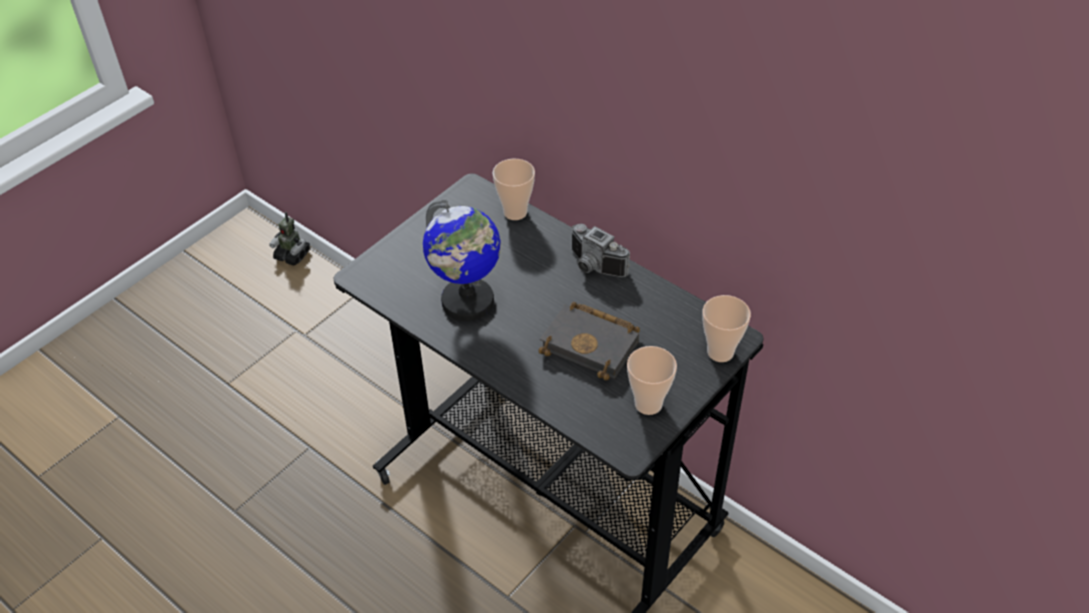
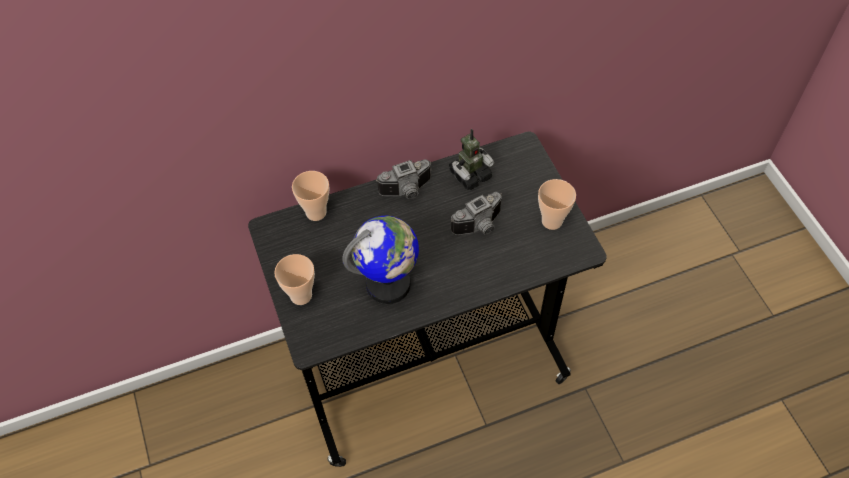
camera: 60 degrees left, 10 degrees up
(292, 255) = (50, 437): toy robot -> toy robot (470, 175)
(593, 344) = (480, 226): black book -> camera
(720, 352) = (531, 160): cup -> cup (301, 295)

